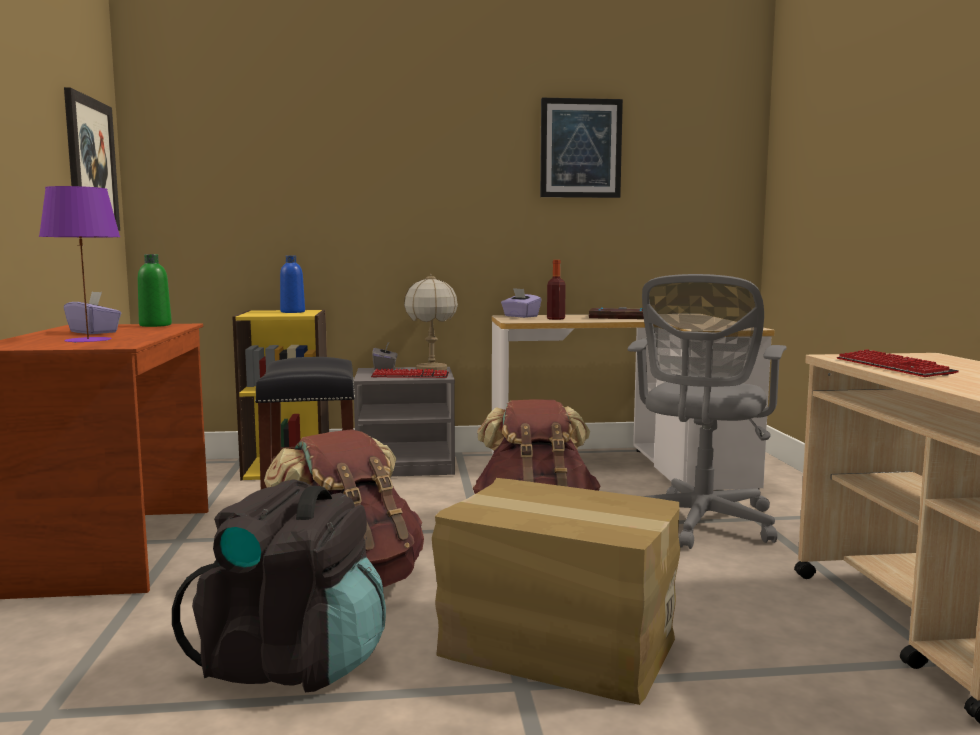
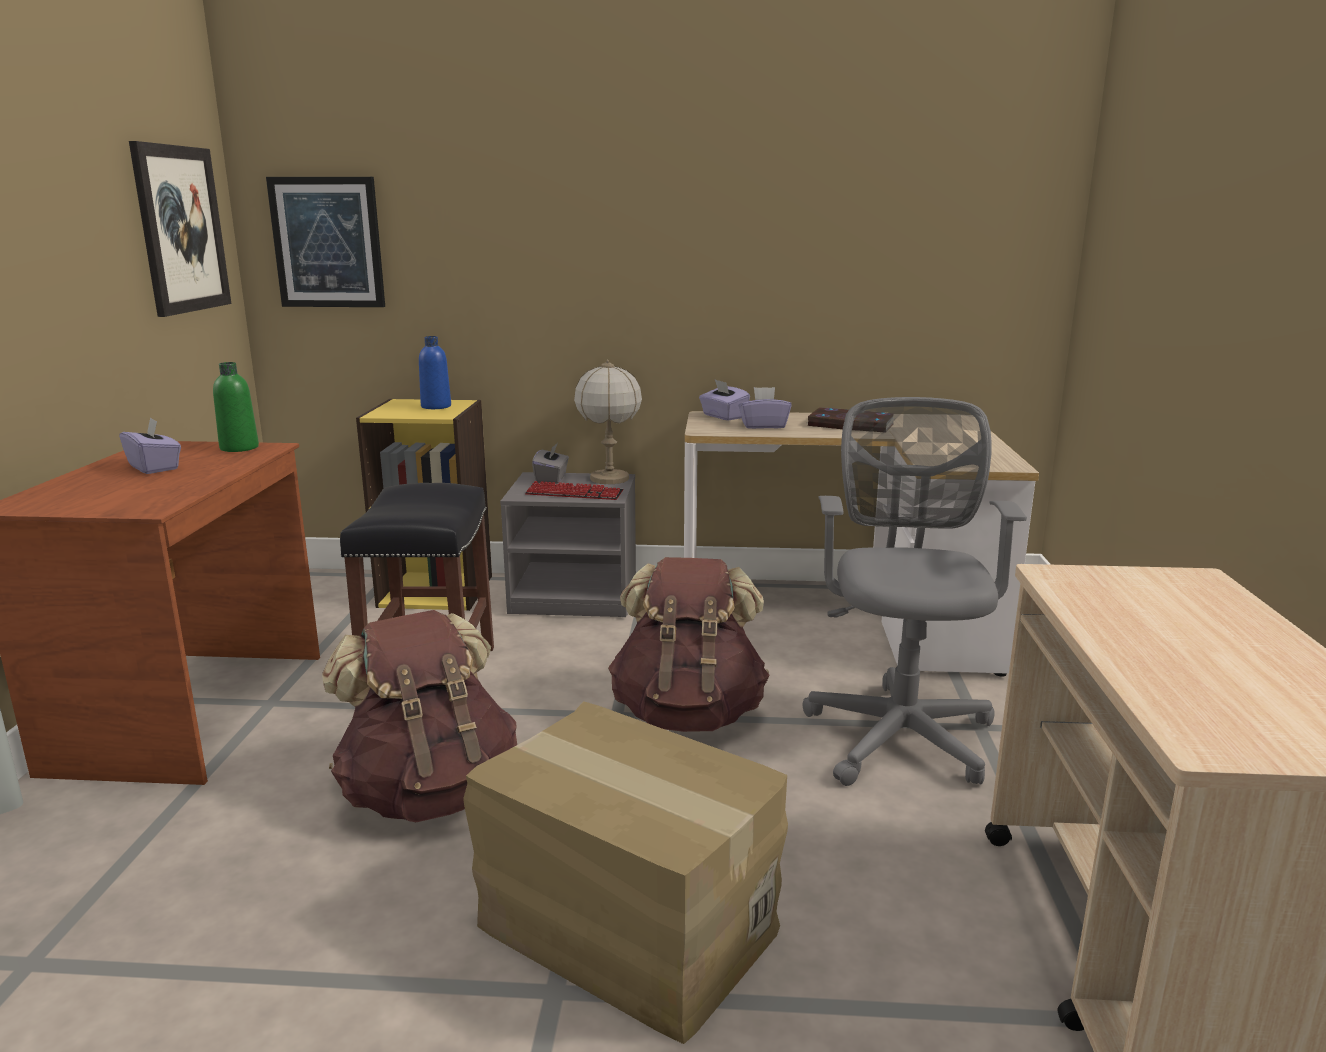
camera: 10 degrees right, 10 degrees up
(87, 340) = (127, 491): purple table lamp -> none
(292, 663) = (311, 918): black backpack -> none
(556, 319) = (763, 426): bottle -> purple tissue box
(580, 148) = (814, 188): picture -> picture (328, 243)
(701, 525) = (900, 732): grey office chair -> grey office chair turned 150 degrees clockwise
(893, 367) = (1111, 617): keyboard -> none

